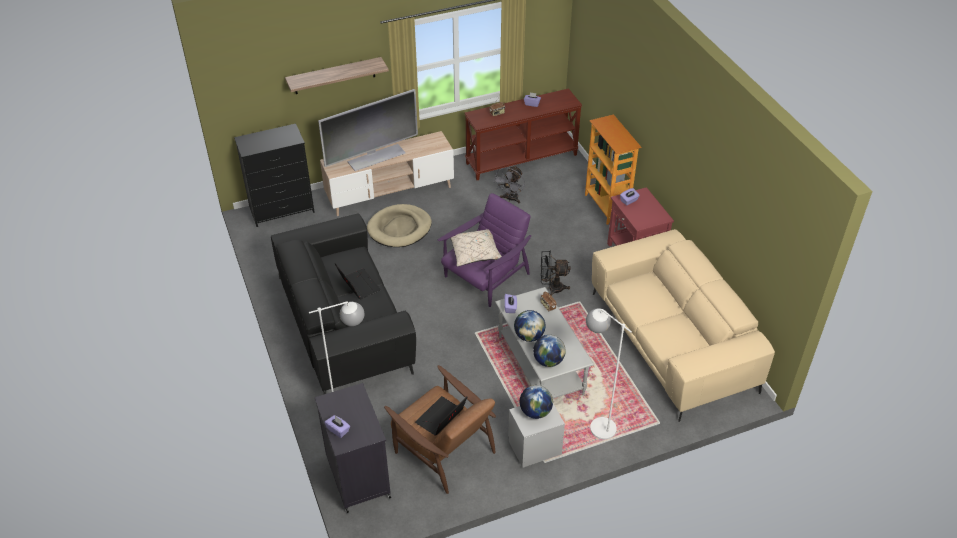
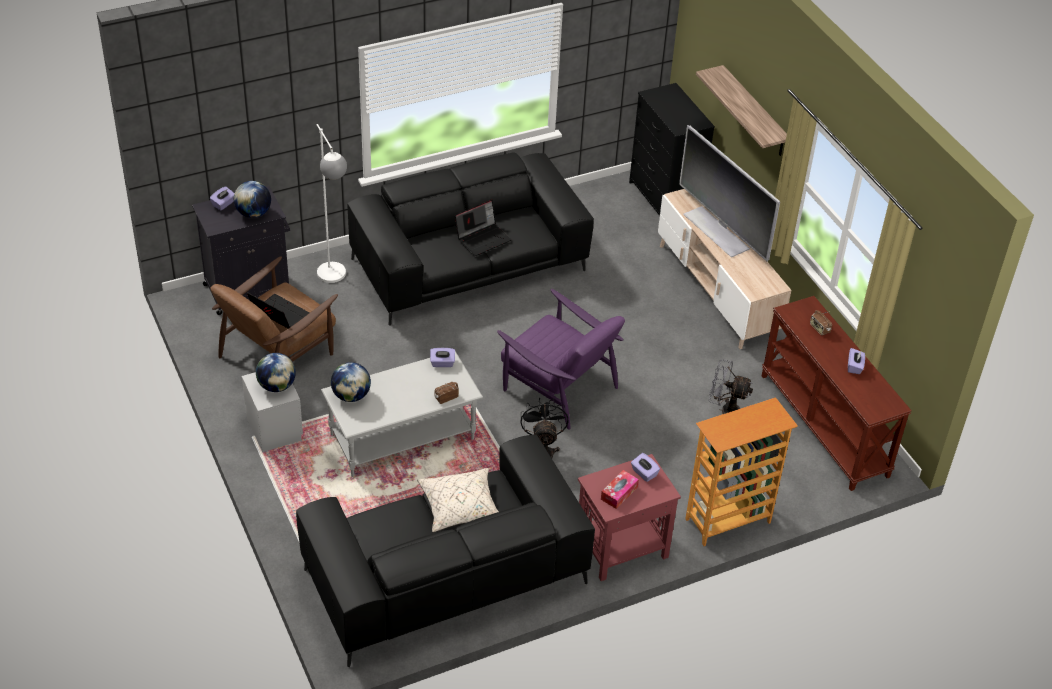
camera: 85 degrees right, 0 degrees up
(399, 228) = (644, 303): beige dog bed -> none
(475, 252) = (554, 339): beige pillow -> beige pillow (460, 507)
(529, 336) = (393, 379): globe -> globe (253, 213)
(596, 423) = (307, 486): white floor lamp -> none
(648, 213) = (619, 493): none -> tissue box
(671, 342) = (445, 575): beige sofa -> black sofa

